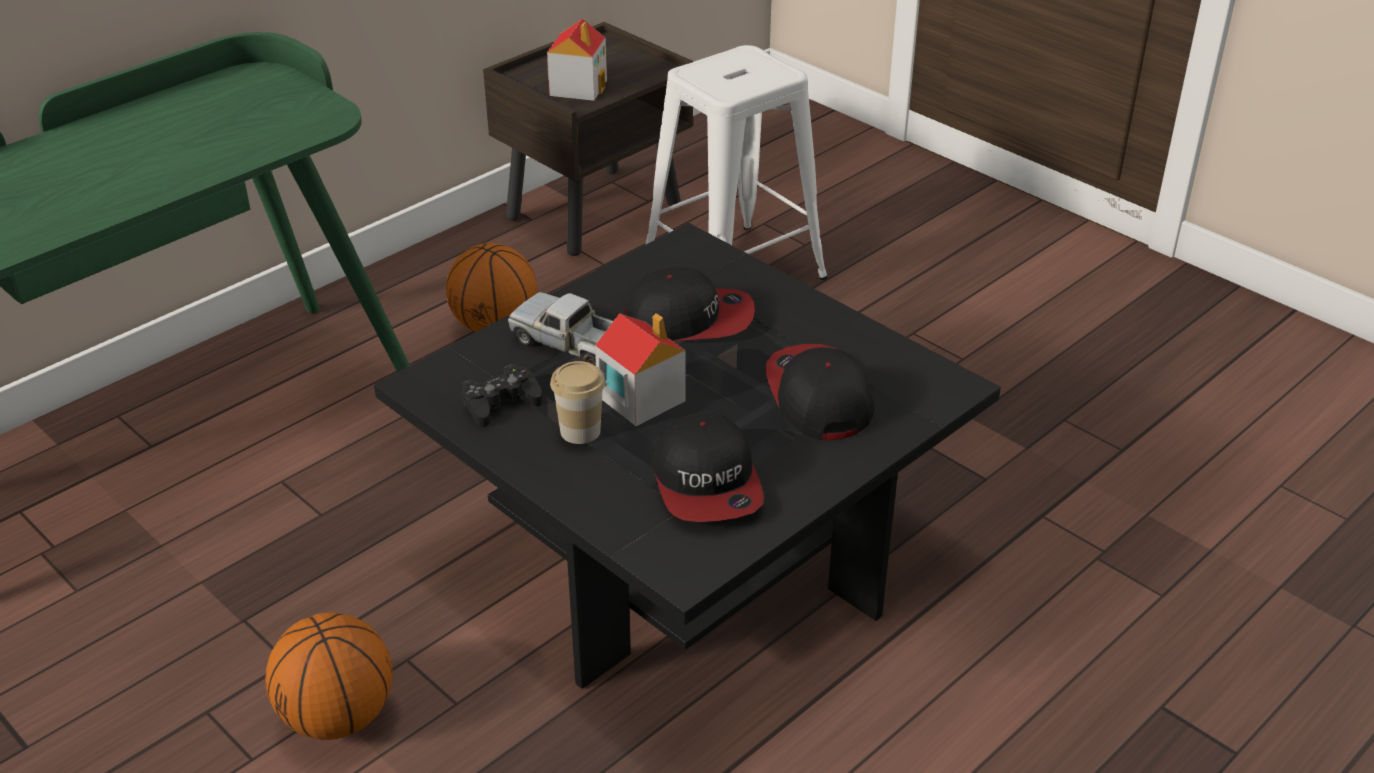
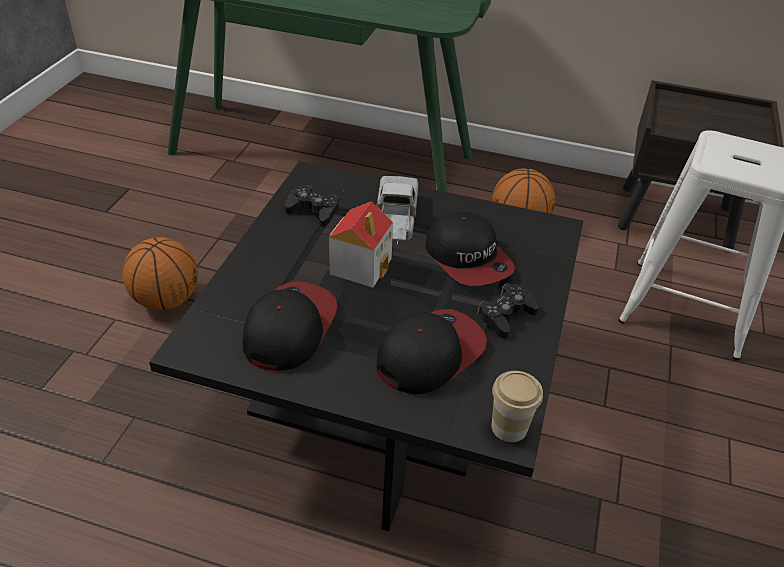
camera: 60 degrees right, 5 degrees up
(578, 87) = (686, 121): toy house -> none
(580, 431) = (307, 252): cup -> cup (509, 427)
(707, 483) = (289, 328): cap -> cap turned 150 degrees clockwise
(797, 328) = (506, 316): none -> black game controller

